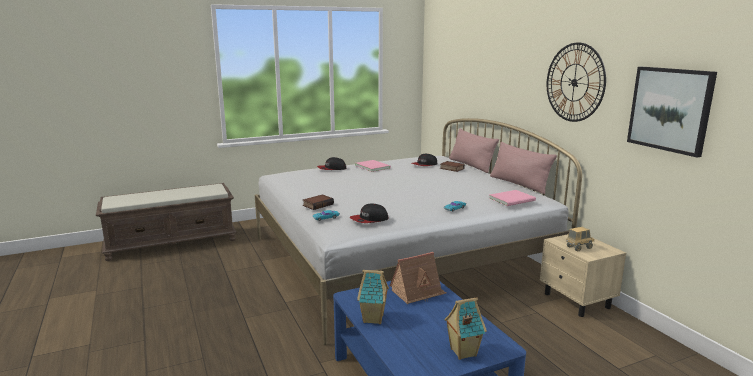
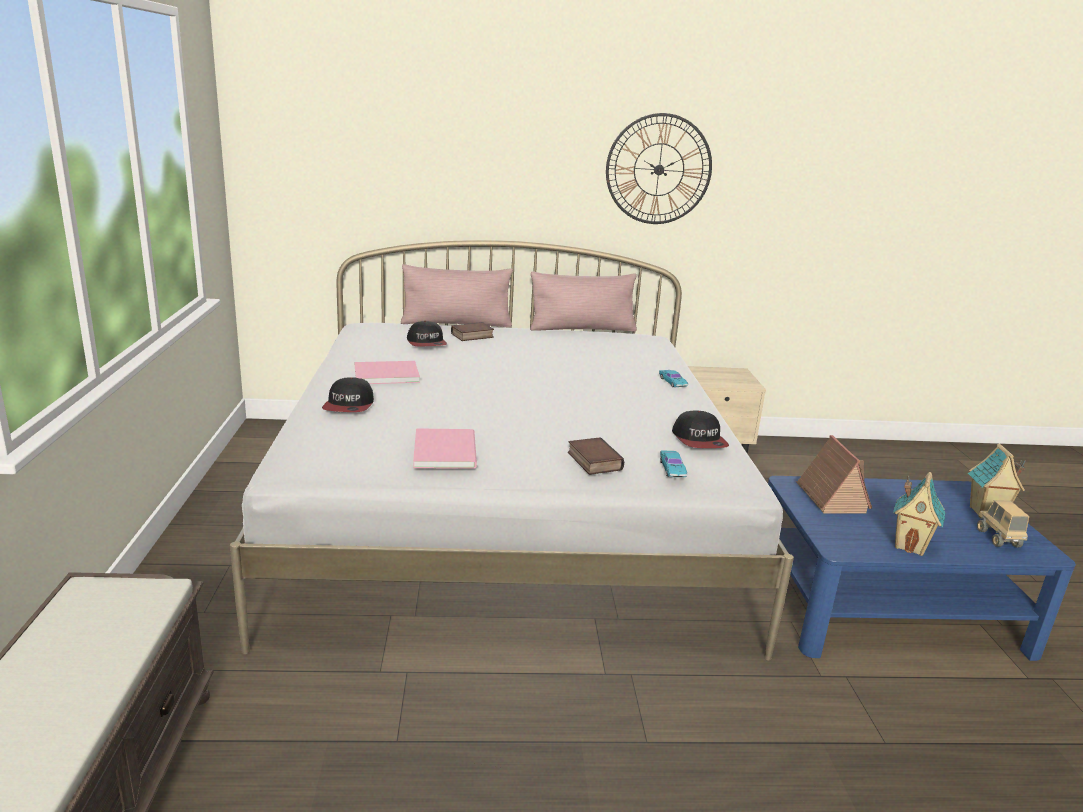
camera: 70 degrees left, 5 degrees up
(513, 199) = (654, 347): pink book -> pink book (447, 450)
(579, 248) = (726, 381): toy truck -> toy truck (998, 539)
(670, 109) = (799, 195): picture -> none

